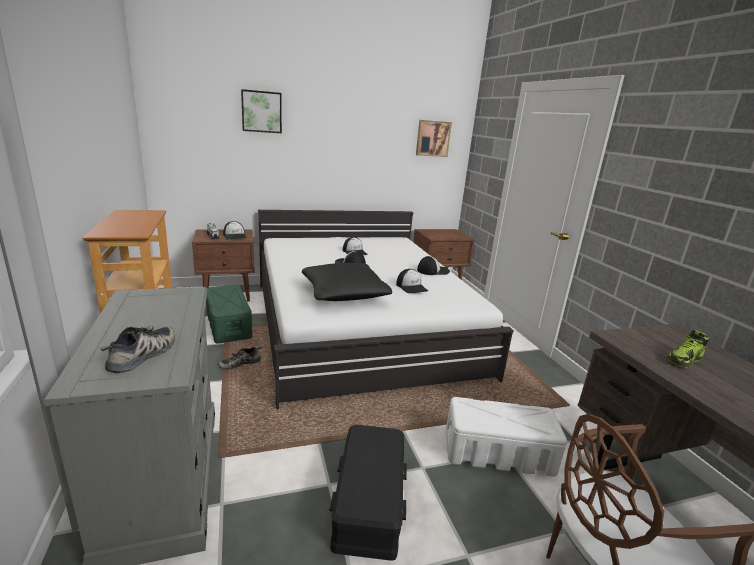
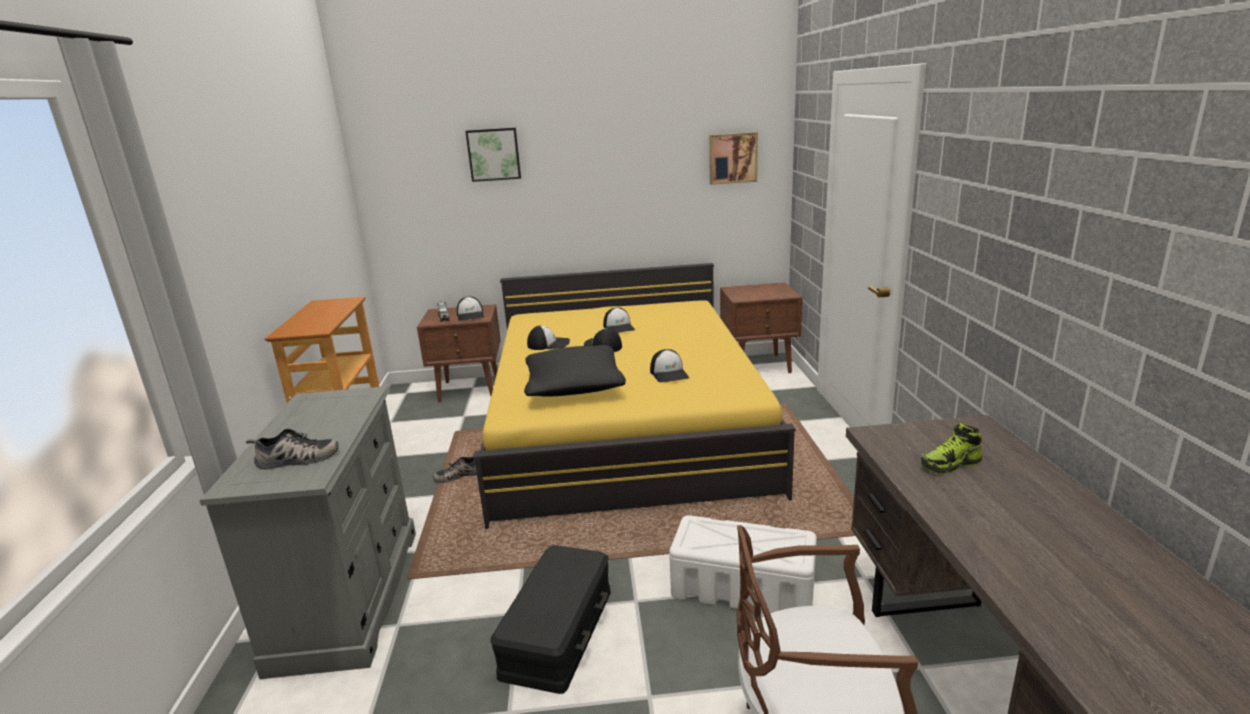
camera: 15 degrees right, 0 degrees up
(144, 355) = (296, 460): shoe -> shoe turned 45 degrees clockwise
(228, 325) = (459, 429): green storage box -> none
(359, 324) = (624, 425): white bed -> yellow bed
(433, 271) = (713, 349): cap -> cap (549, 344)

